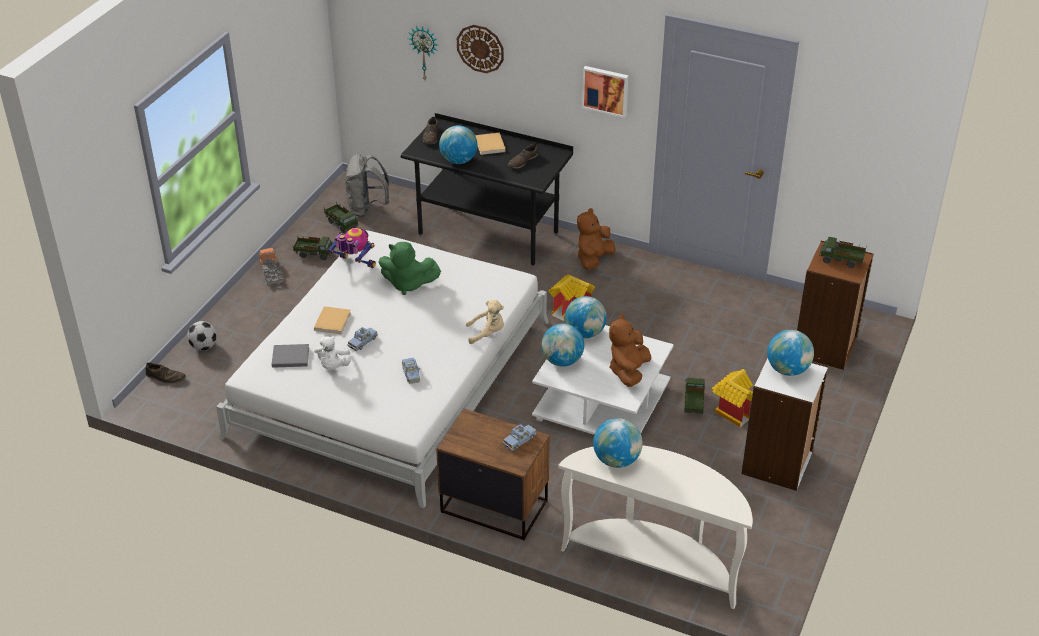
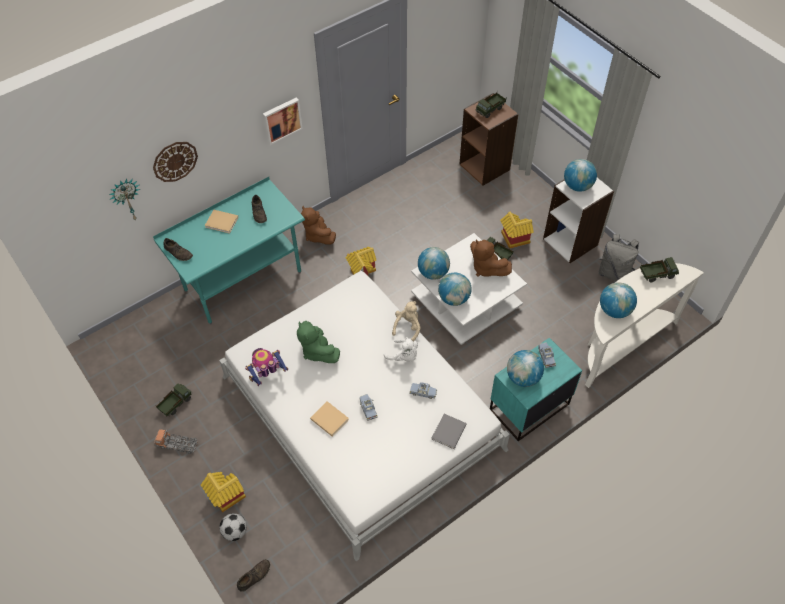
camera: 60 degrees left, 15 degrees up
(234, 326) = (225, 498): none -> toy house
(289, 357) = (355, 466): grey book -> grey book (448, 432)
(333, 366) = (383, 440): white plush toy -> white plush toy (404, 356)
(342, 224) = (152, 369): toy truck -> toy truck (657, 275)
(367, 208) = (147, 343): grey backpack -> grey backpack (614, 273)
(408, 284) = (317, 351): green plush toy -> green plush toy turned 105 degrees clockwise
(458, 161) = (226, 250): globe -> globe (523, 377)
(488, 235) = (243, 281): black desk -> turquoise desk
(494, 506) = (528, 407): brown nightstand -> turquoise nightstand

